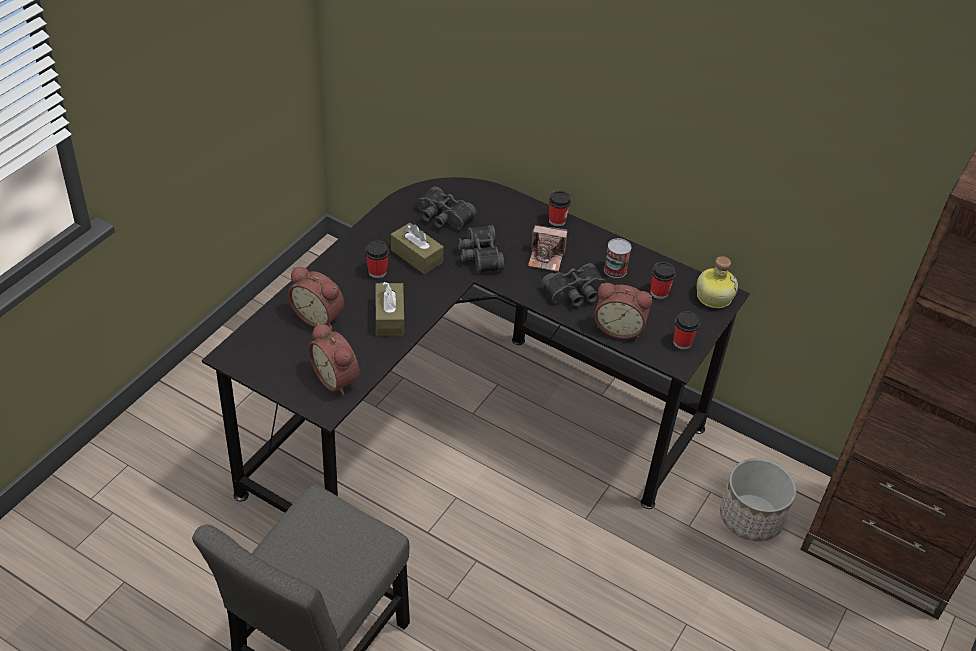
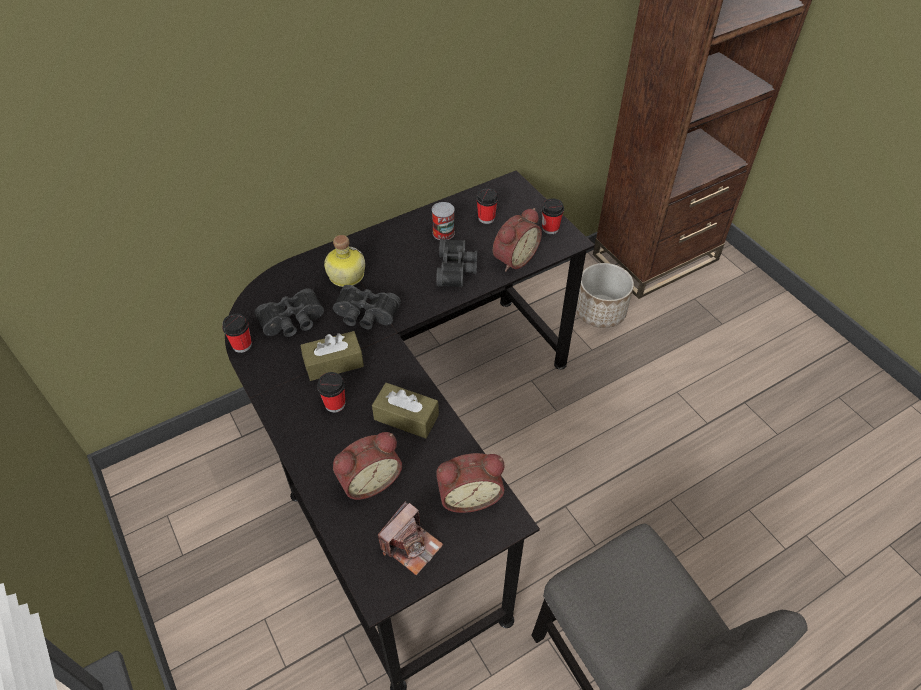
camera: 60 degrees left, 5 degrees up
(546, 258) = (400, 270): camera -> camera (411, 546)
(557, 220) = (357, 244): cup -> cup (242, 345)
(713, 296) = (508, 190): bottle -> bottle (345, 275)

